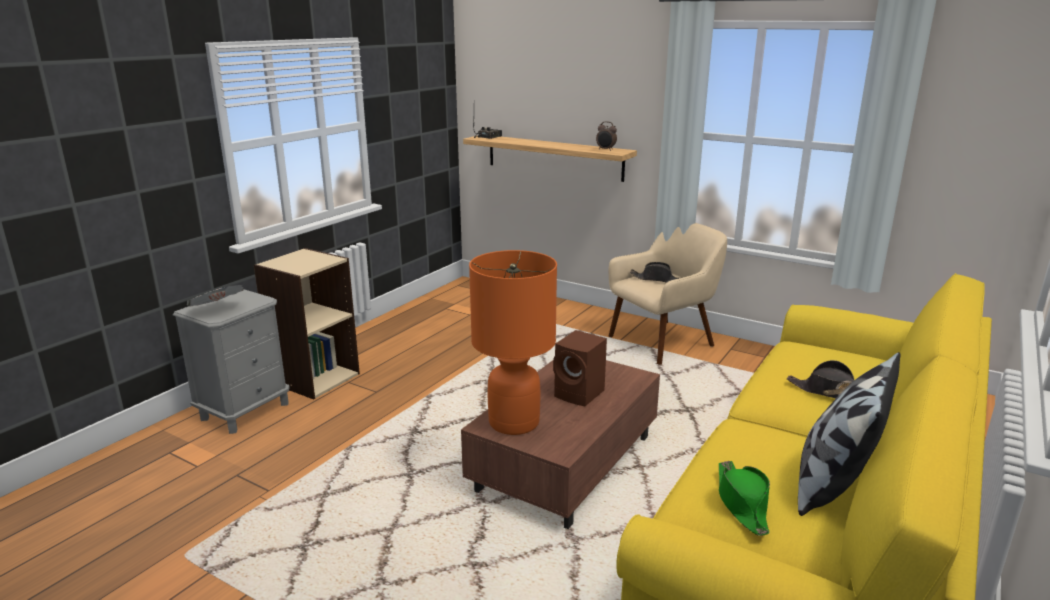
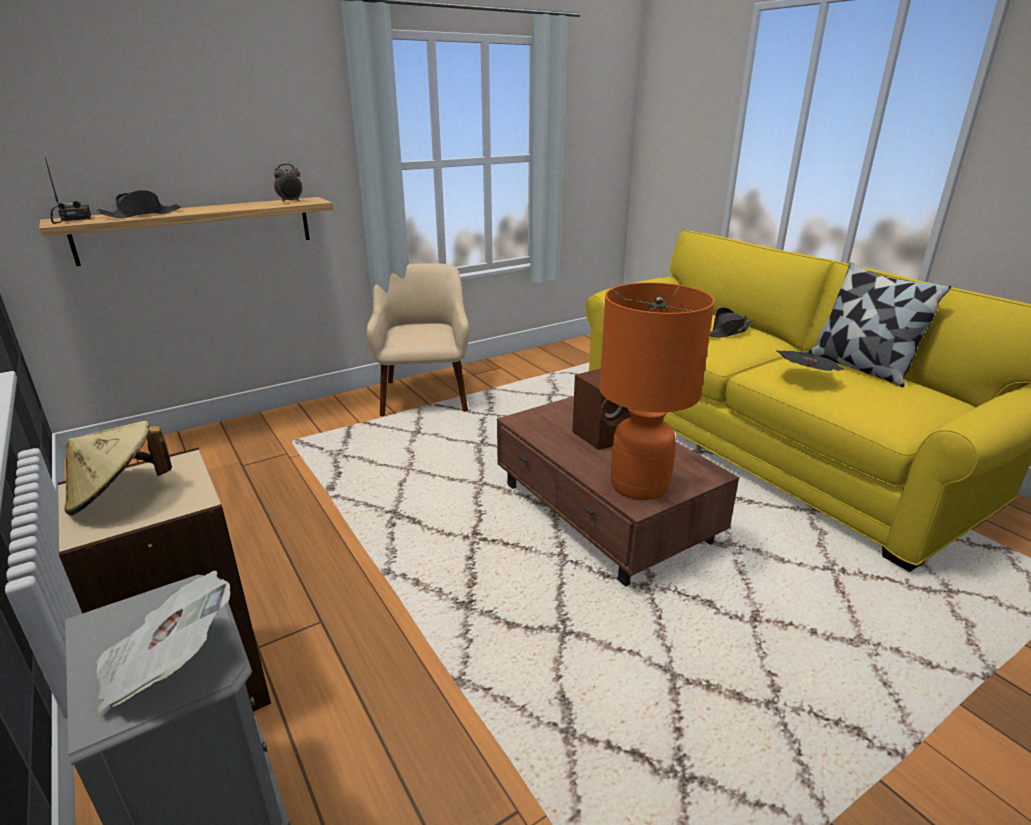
camera: 65 degrees left, 5 degrees up
(299, 259) = (119, 495): none -> beige hat
(657, 279) = (412, 332): black hat -> black hat (141, 215)
(742, 503) = (888, 399): green hat -> none
(744, 447) = (806, 377): none -> newspaper

